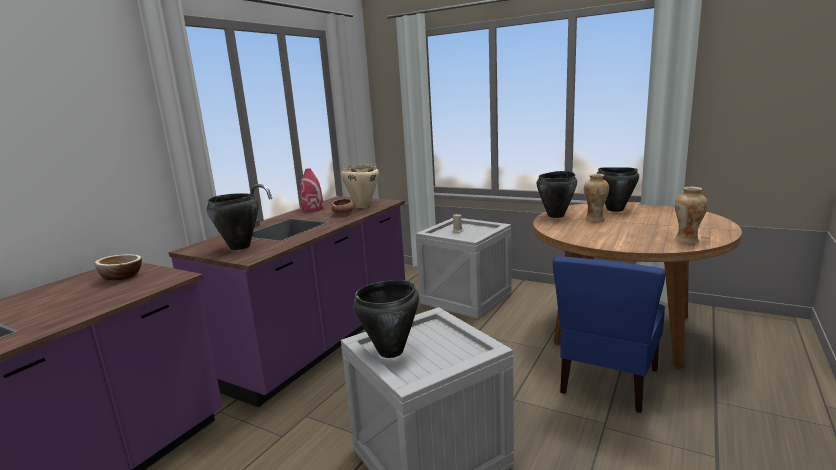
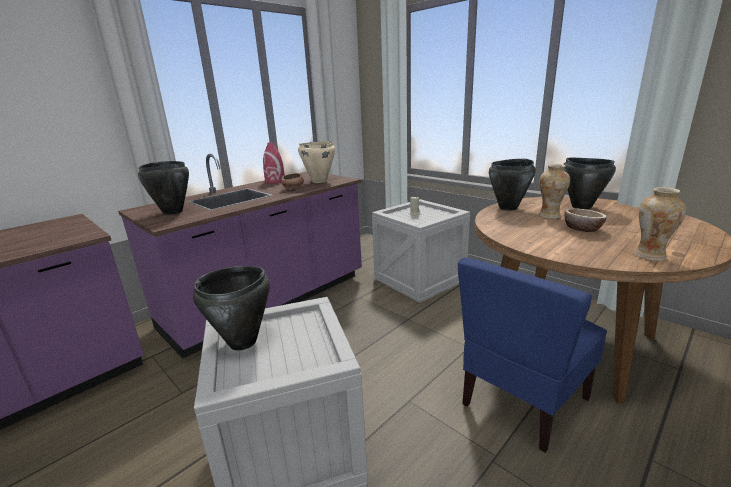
camera: 15 degrees right, 5 degrees up
(122, 276) = (53, 230): bowl -> bowl (582, 229)

